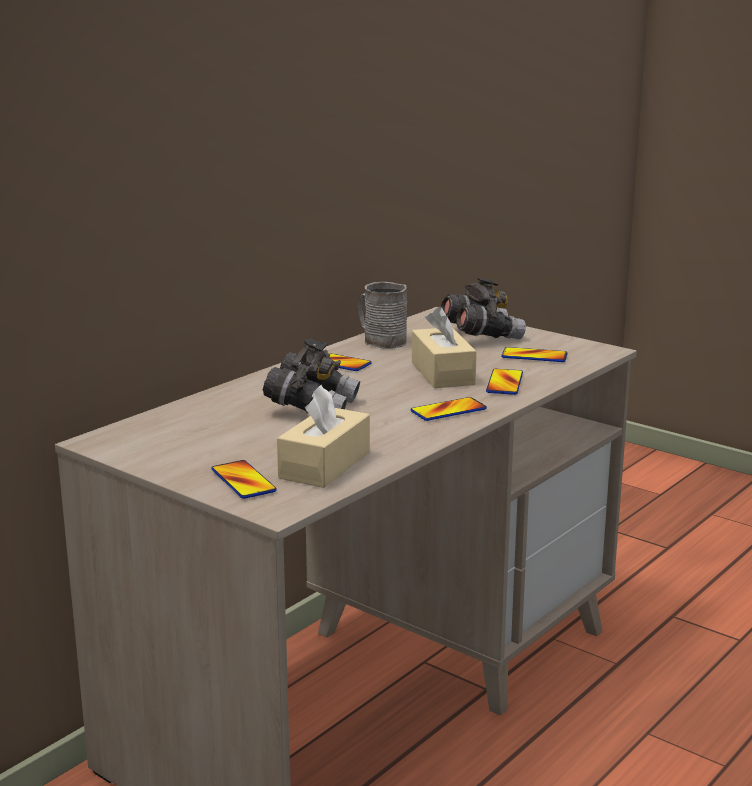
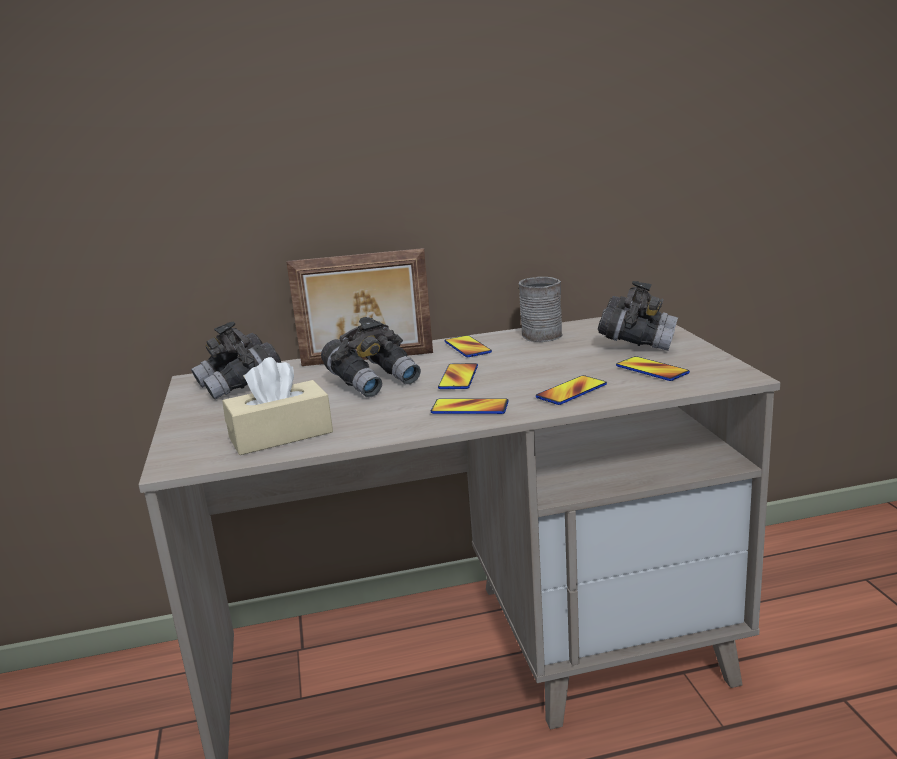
camera: 40 degrees right, 0 degrees up
(170, 436) = (240, 385): none -> grey binoculars
(243, 481) = (205, 433): phone -> phone (458, 378)
(258, 389) = (367, 359): none -> picture frame
(442, 373) = (534, 372): beige tissue box -> none

